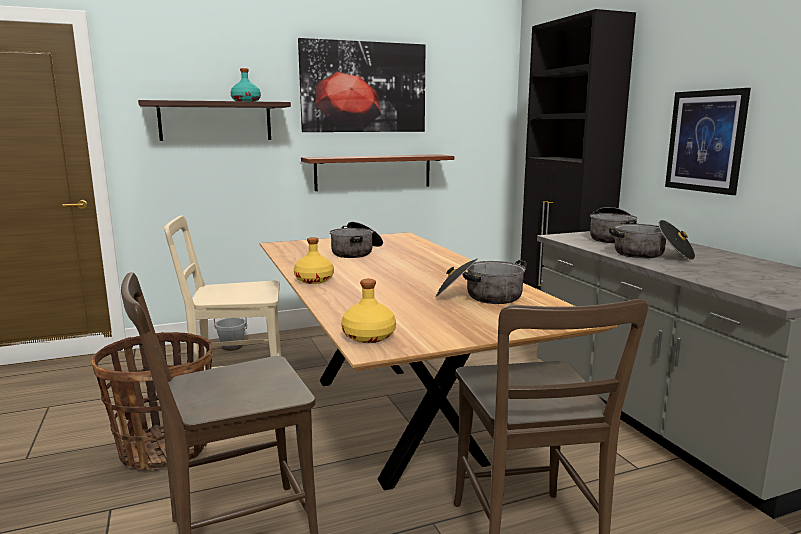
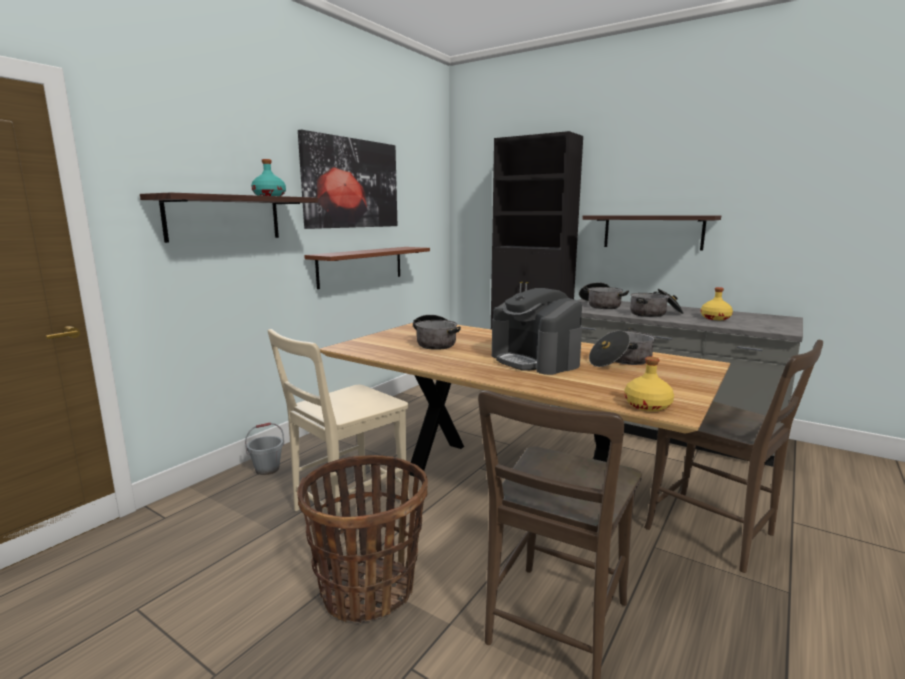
camera: 35 degrees left, 0 degrees up
(314, 280) = (477, 373): yellow bottle -> yellow bottle (715, 318)
(395, 280) = (535, 360): none -> coffee machine
(705, 141) = (652, 232): picture -> shelf

